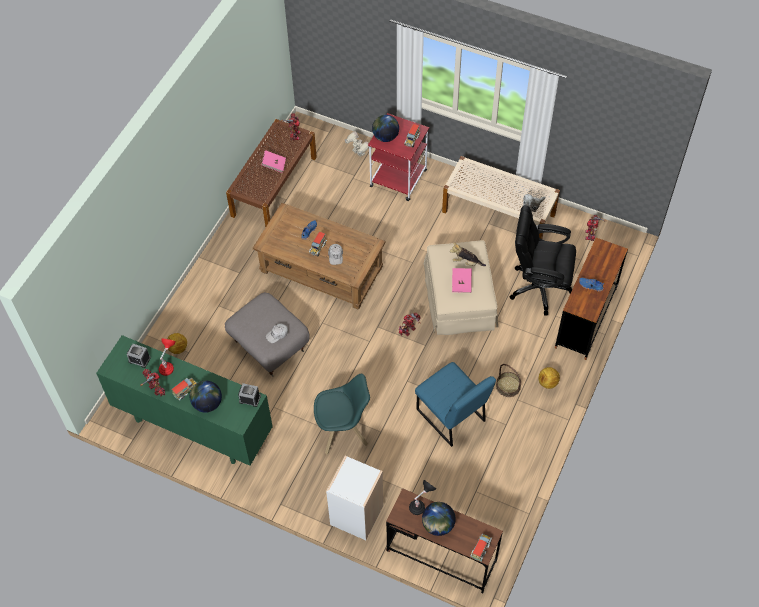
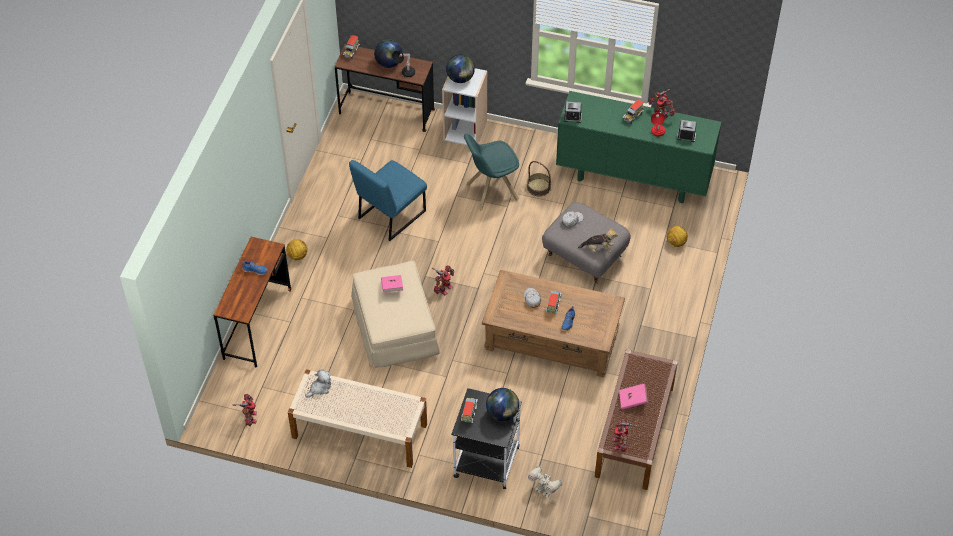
camera: 170 degrees right, 5 degrees down
(207, 403) = (609, 109): globe -> globe (460, 78)
(399, 179) = (485, 460): red cart -> black cart
(451, 417) = (390, 215): blue chair -> blue chair turned 90 degrees counterclockwise
(466, 262) = (389, 312): plush toy -> plush toy (598, 249)
(508, 386) = (337, 248): basket -> basket (539, 187)
(540, 288) = (308, 349): black office chair -> none

